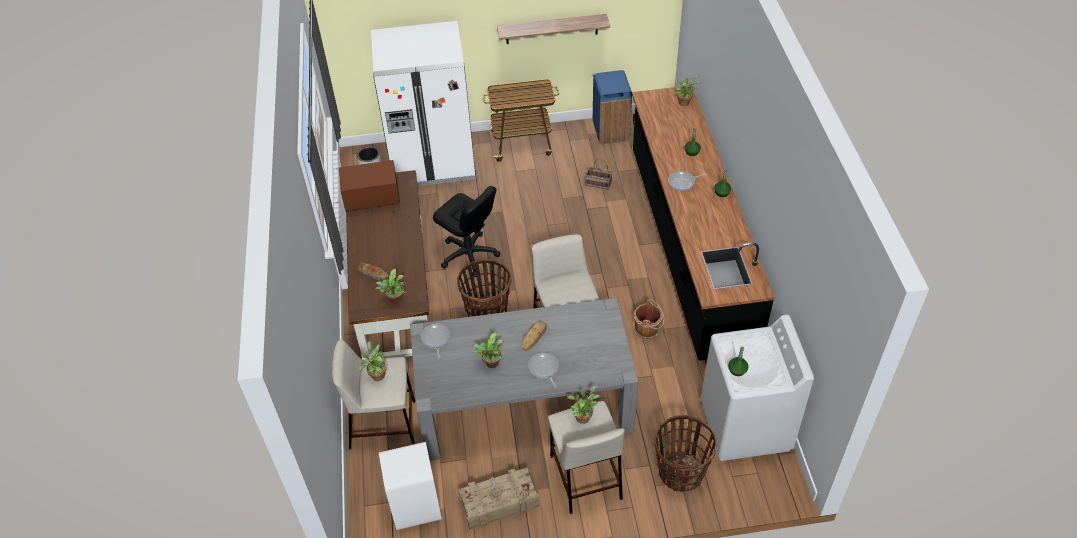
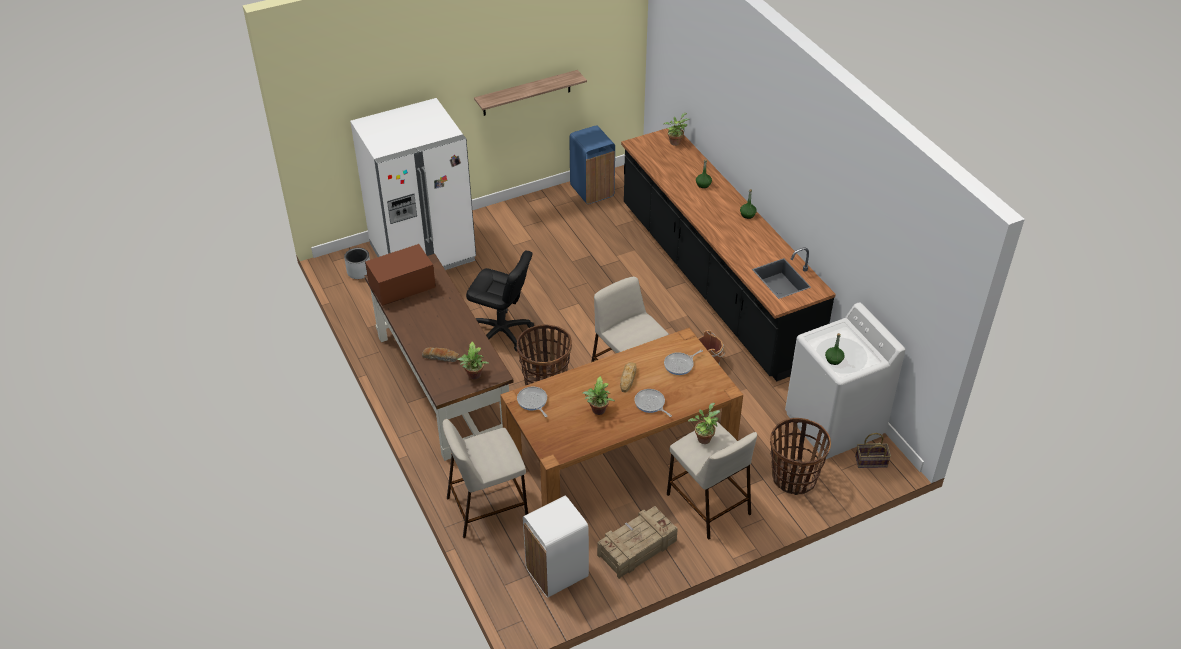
camera: 20 degrees left, 5 degrees down
(377, 375) = (486, 448): potted plant -> none
(523, 143) = (508, 218): cart -> none
(524, 403) = (620, 454): grey dining table -> brown dining table
(597, 184) = (601, 241): basket -> basket (870, 462)
(682, 182) = (707, 213): frying pan -> frying pan (680, 365)

